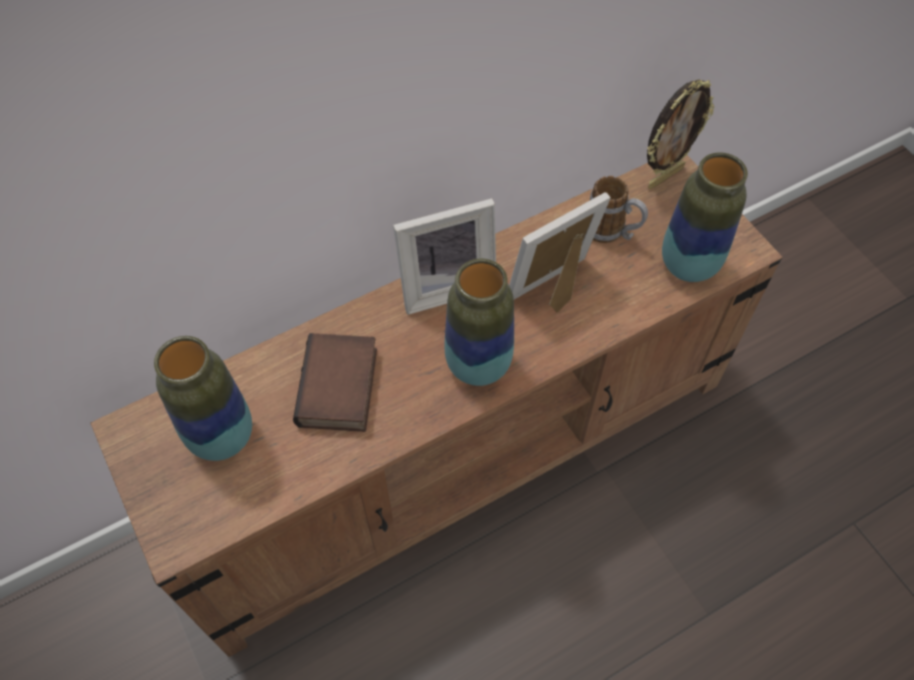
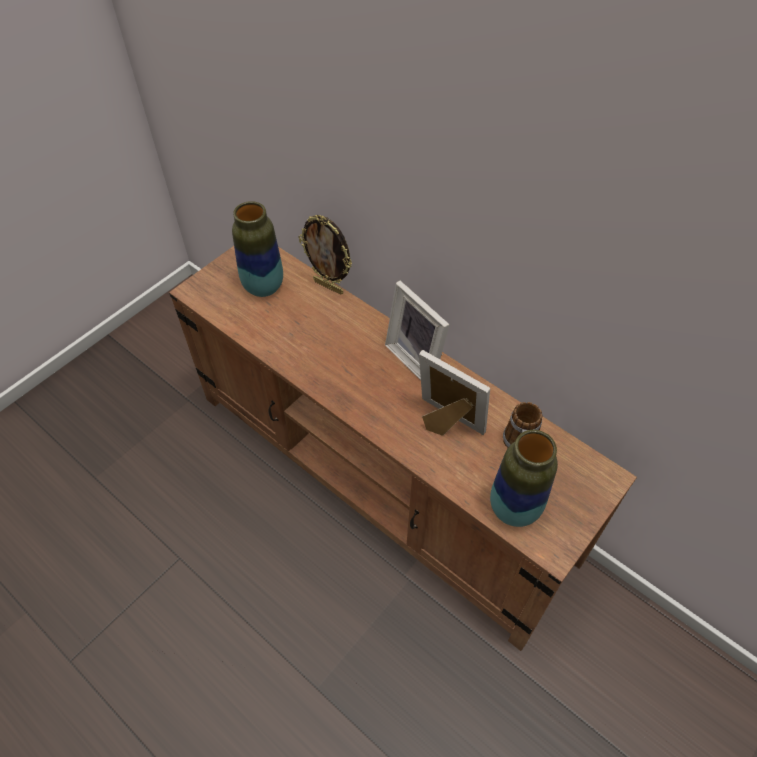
camera: 70 degrees right, 5 degrees down
(340, 389) = (316, 329): book -> none
(478, 365) = (362, 395): vase -> none
(664, 176) = (596, 471): picture frame -> picture frame (329, 286)

